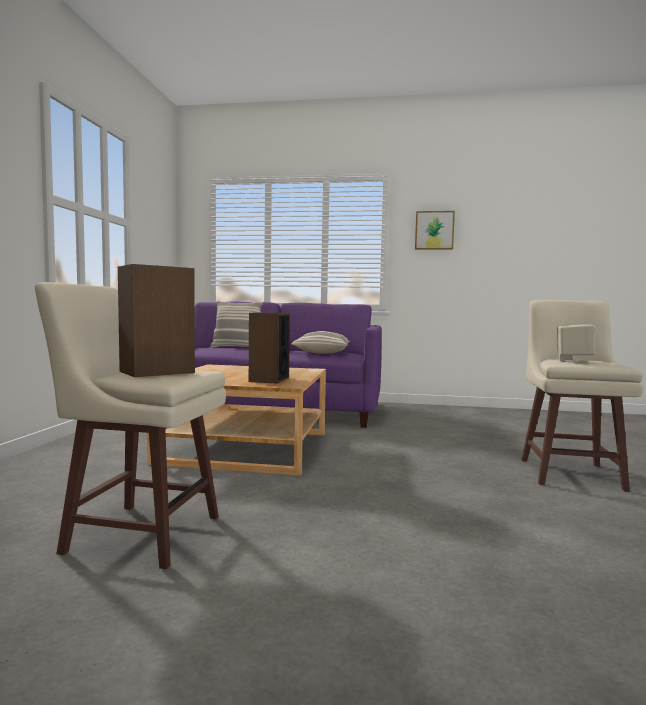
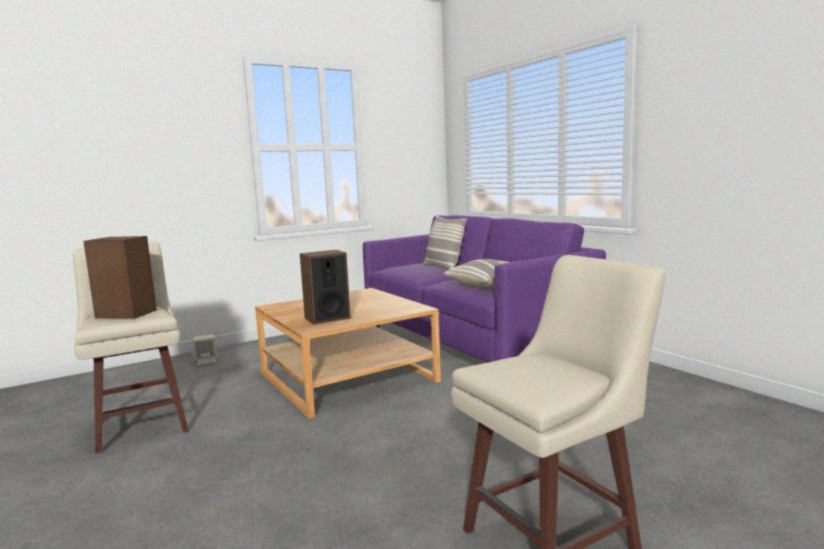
camera: 50 degrees right, 5 degrees up
(434, 230) = (697, 102): picture -> none
(573, 361) = (516, 368): beige speaker -> beige speaker (206, 361)

